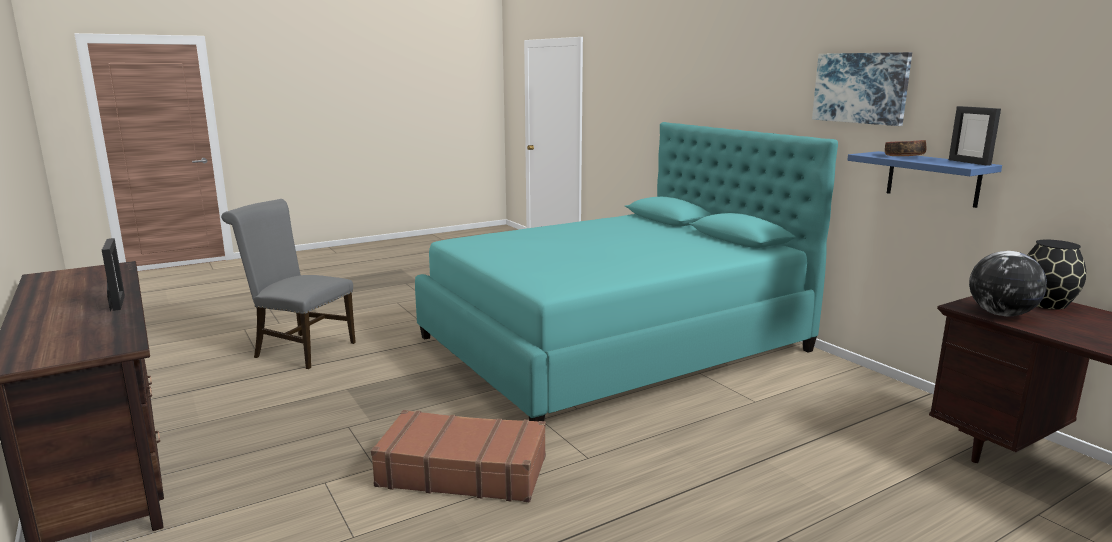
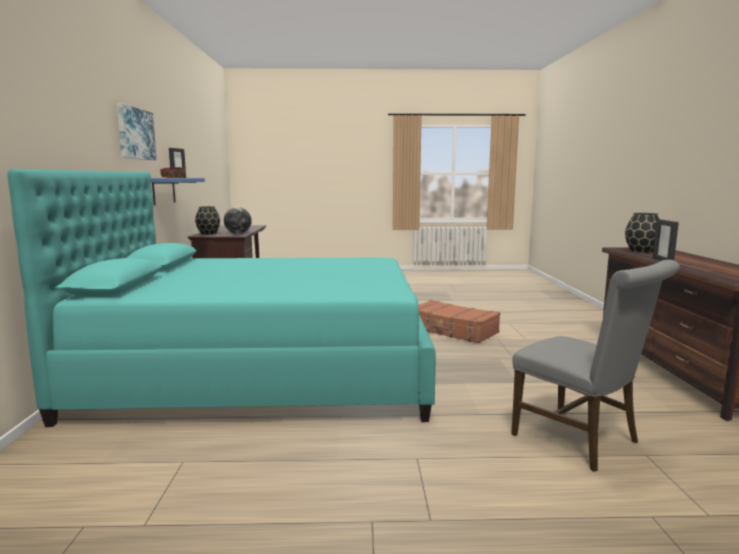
camera: 150 degrees left, 5 degrees down
(86, 340) = (642, 251): none -> black vase

